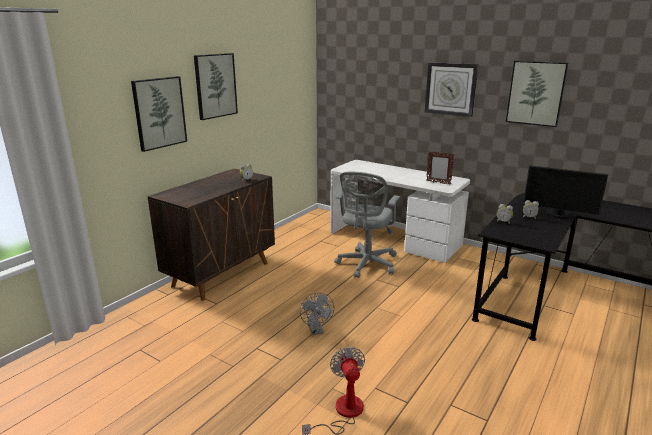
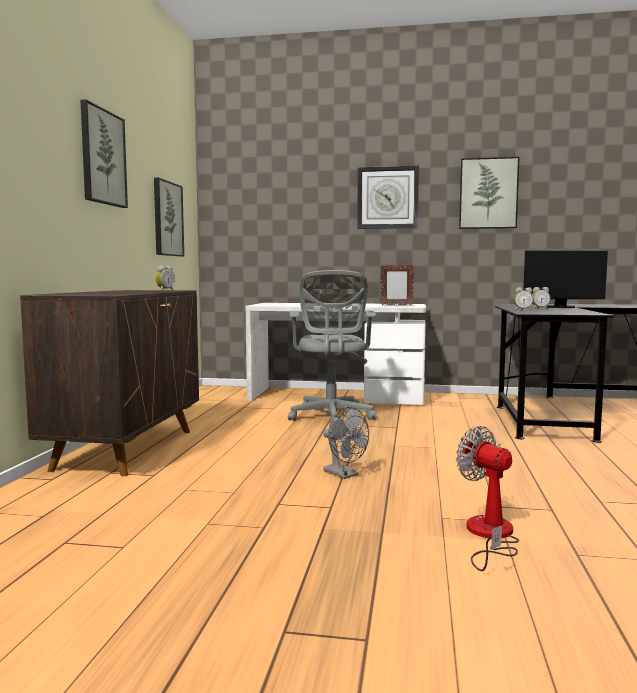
camera: 25 degrees left, 15 degrees down
(159, 113) = (38, 165): picture -> picture (167, 219)

